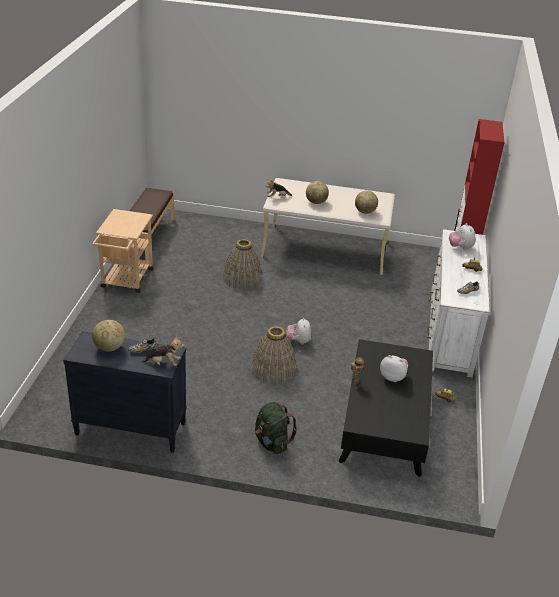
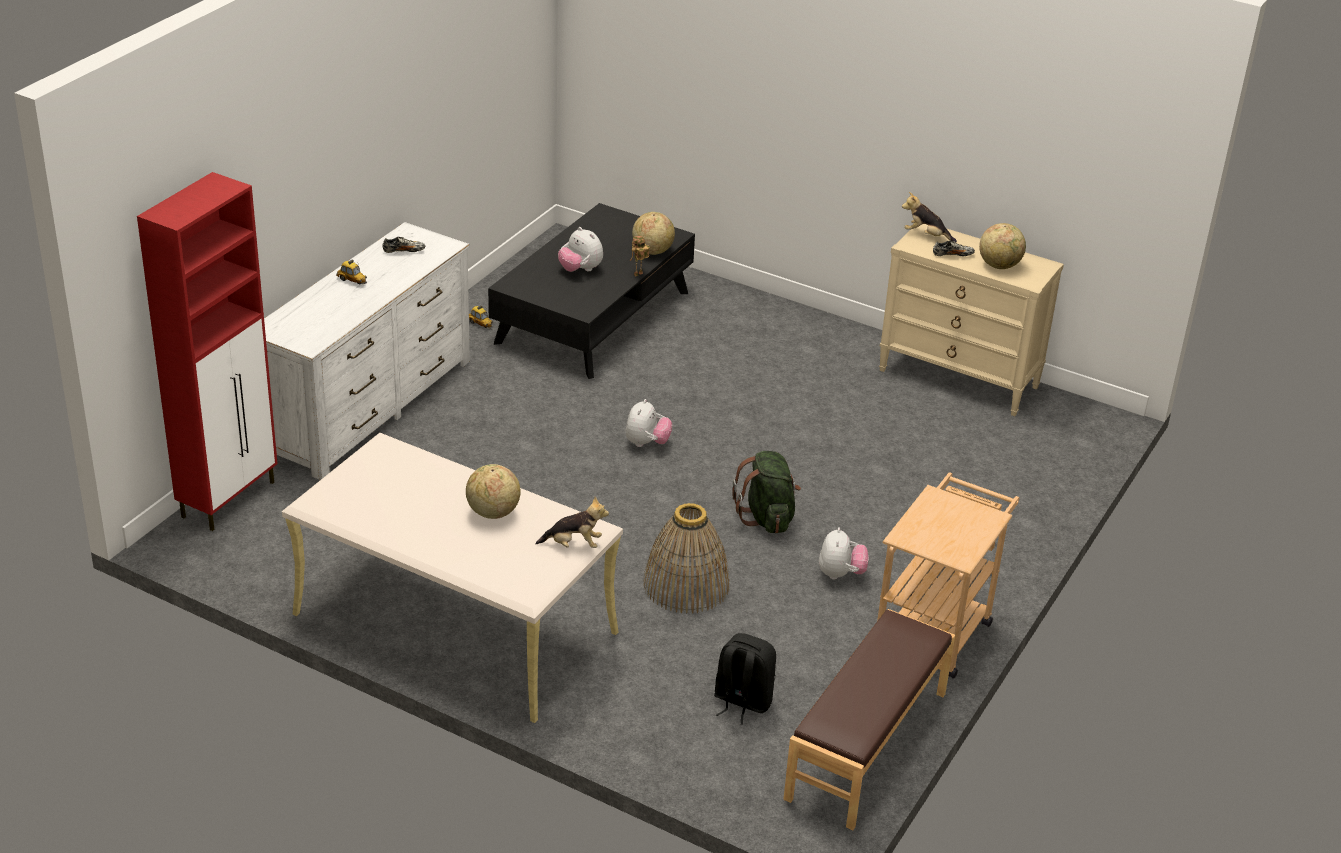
camera: 160 degrees left, 0 degrees up
(130, 429) = (959, 378): black dresser -> beige dresser
(200, 243) = (742, 701): none -> black backpack
(272, 442) = (765, 327): green backpack -> green backpack (767, 517)
(273, 369) = (714, 410): basket -> none
(365, 212) = (404, 467): globe -> globe (652, 251)
(460, 247) = (324, 318): plush toy -> plush toy (840, 574)

